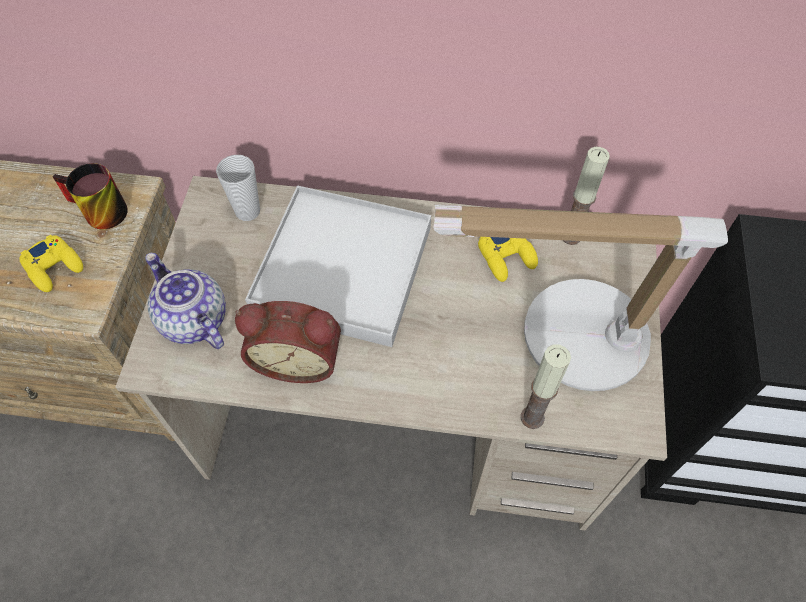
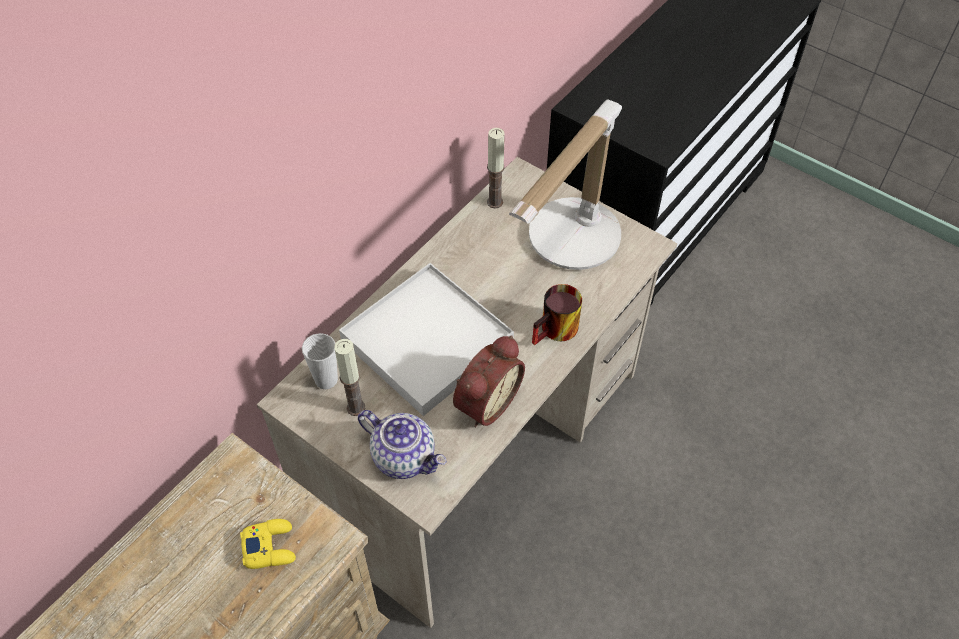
camera: 60 degrees left, 5 degrees down
(97, 214) = (235, 494): mug -> mug (557, 332)
(192, 320) = (405, 457): teapot -> teapot turned 135 degrees counterclockwise
(506, 257) = (486, 244): yellow game controller -> none
(532, 417) = (613, 292): candle -> candle (356, 407)

